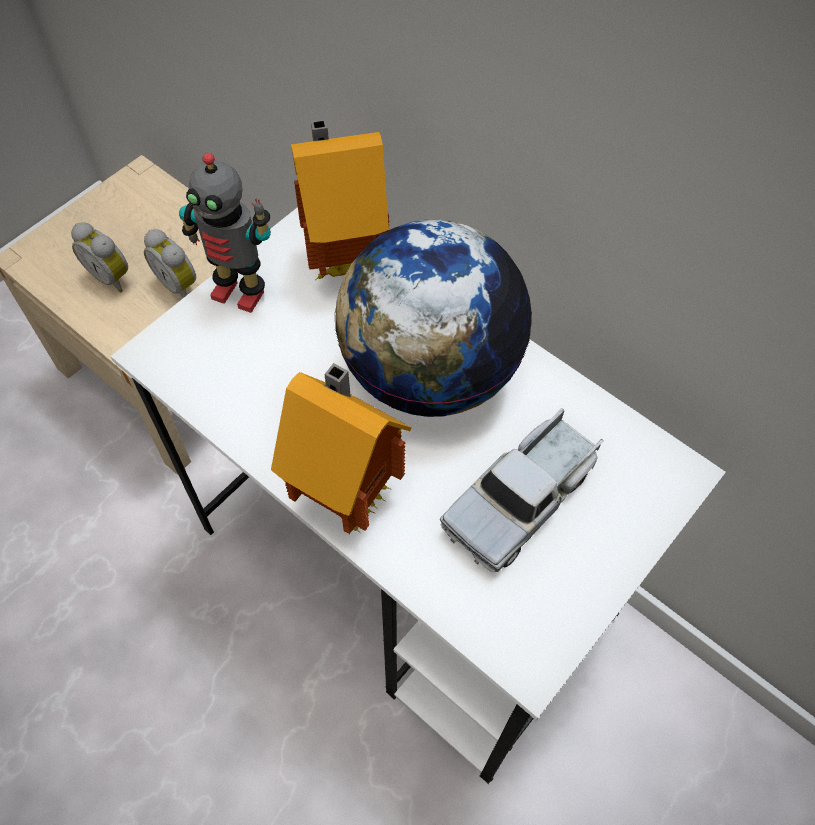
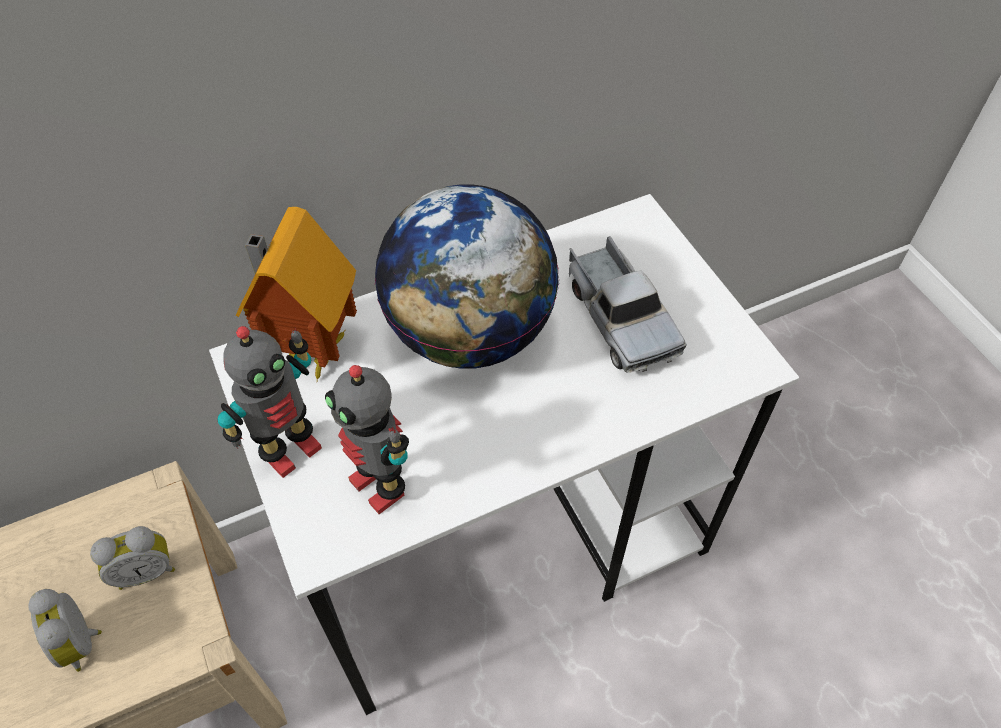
camera: 65 degrees left, 5 degrees down
(112, 276) = (83, 641): alarm clock -> alarm clock turned 90 degrees clockwise
(232, 370) = (381, 484): none -> toy robot
(349, 493) = (561, 432): toy house -> none

